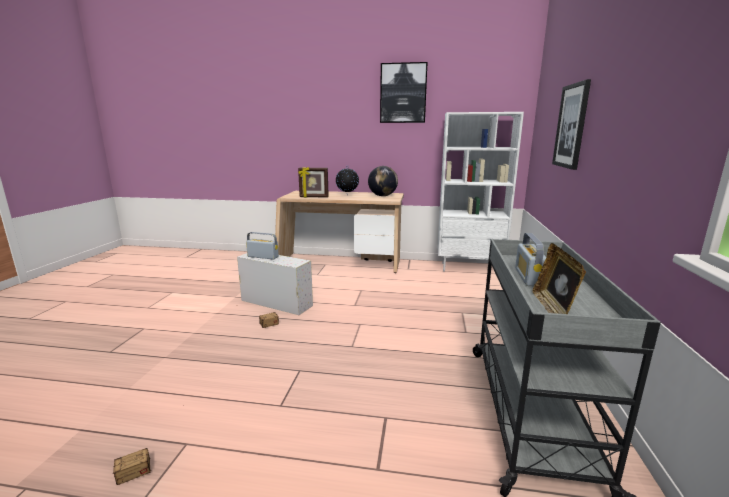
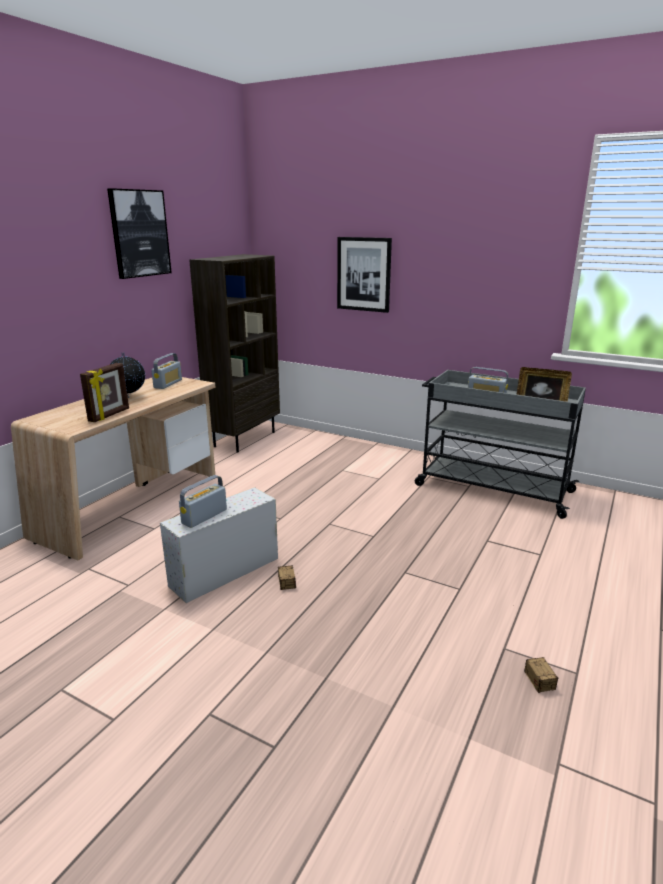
camera: 70 degrees left, 5 degrees up
(382, 196) = (168, 384): globe -> radio
(469, 268) = (244, 439): white bookcase -> brown bookcase

